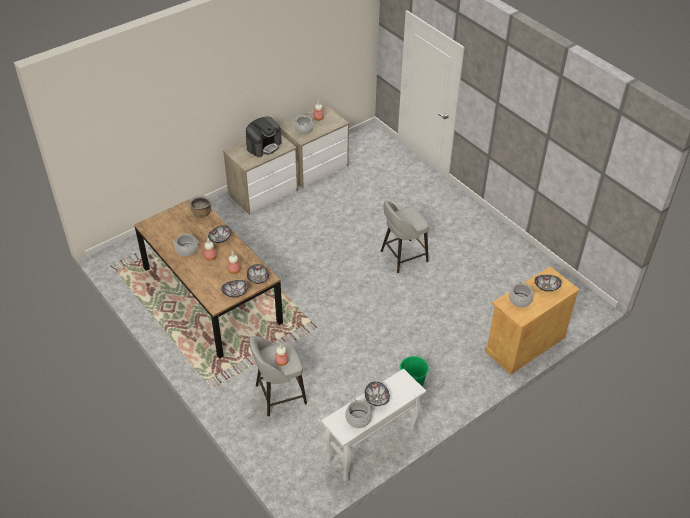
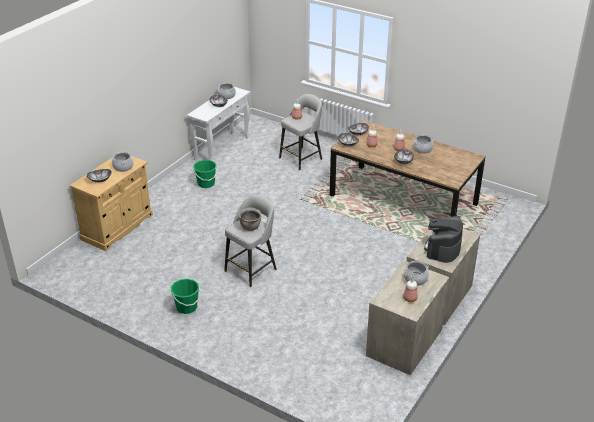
camera: 160 degrees right, 10 degrees down
(201, 213) = (439, 175): brown cooking pot -> brown cooking pot (250, 227)
(470, 236) = (186, 307): none -> green bucket

